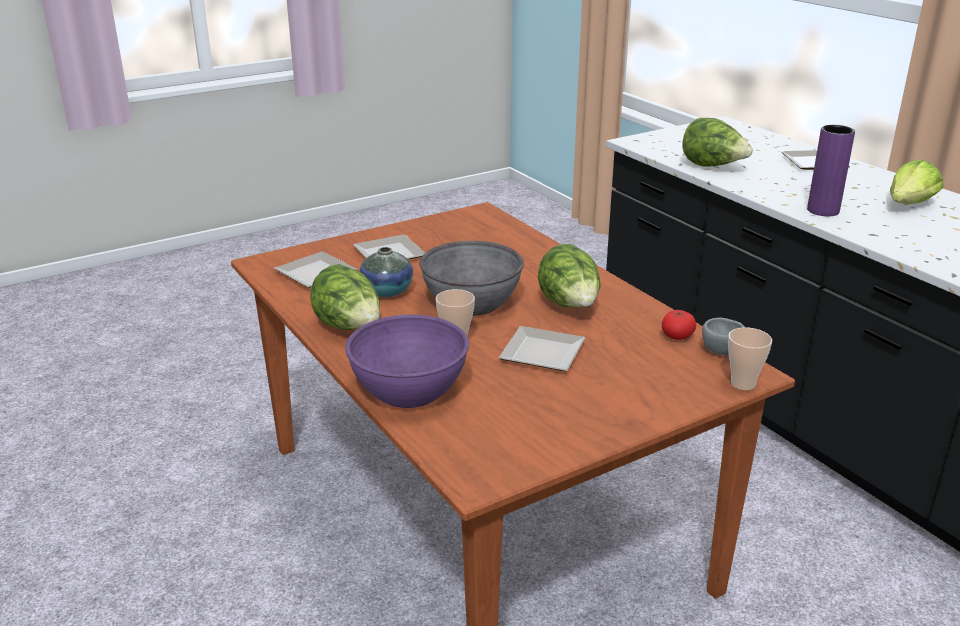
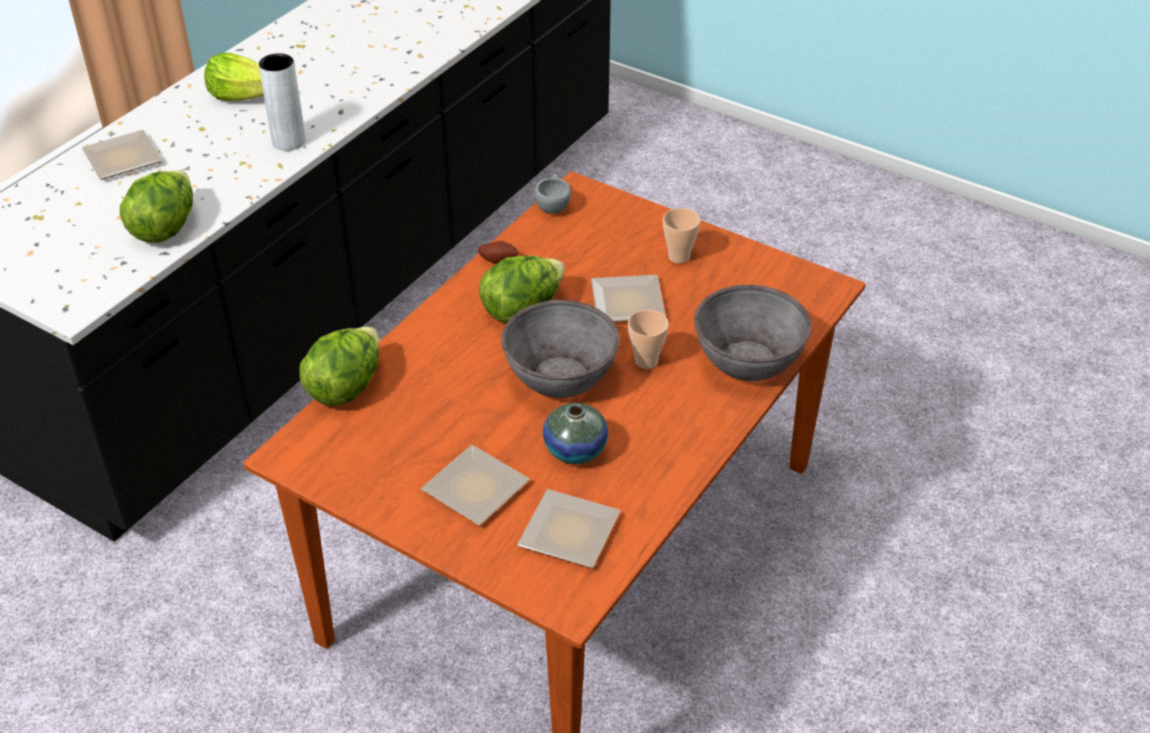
camera: 115 degrees left, 15 degrees up
(349, 328) = (673, 444): lettuce -> lettuce (345, 386)
(409, 390) = (748, 360): purple bowl -> grey bowl
(649, 310) = (498, 260): none -> potato
(677, 336) = (541, 235): tomato -> none
(743, 384) = (599, 192): cup -> cup (679, 257)
(823, 211) = (289, 141): purple vase -> grey vase

